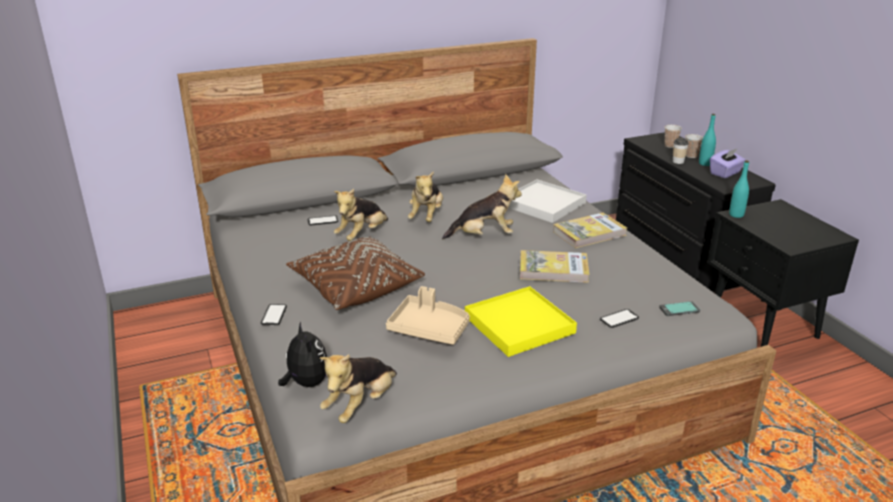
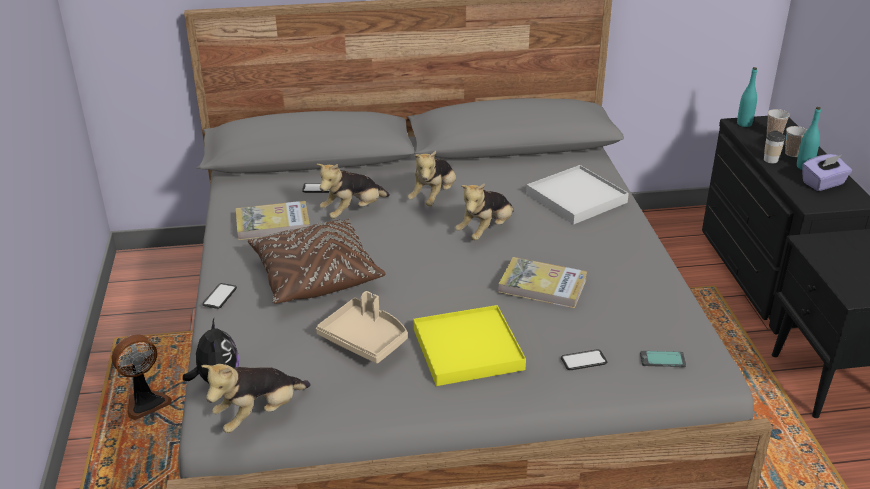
camera: 15 degrees right, 5 degrees up
(192, 436) = (146, 403): none -> fan
(484, 236) = (486, 231): plush toy -> plush toy turned 120 degrees clockwise
(589, 233) = (609, 244): book -> book (273, 224)
(736, 215) = (810, 243): turquoise bottle -> turquoise bottle (744, 124)

